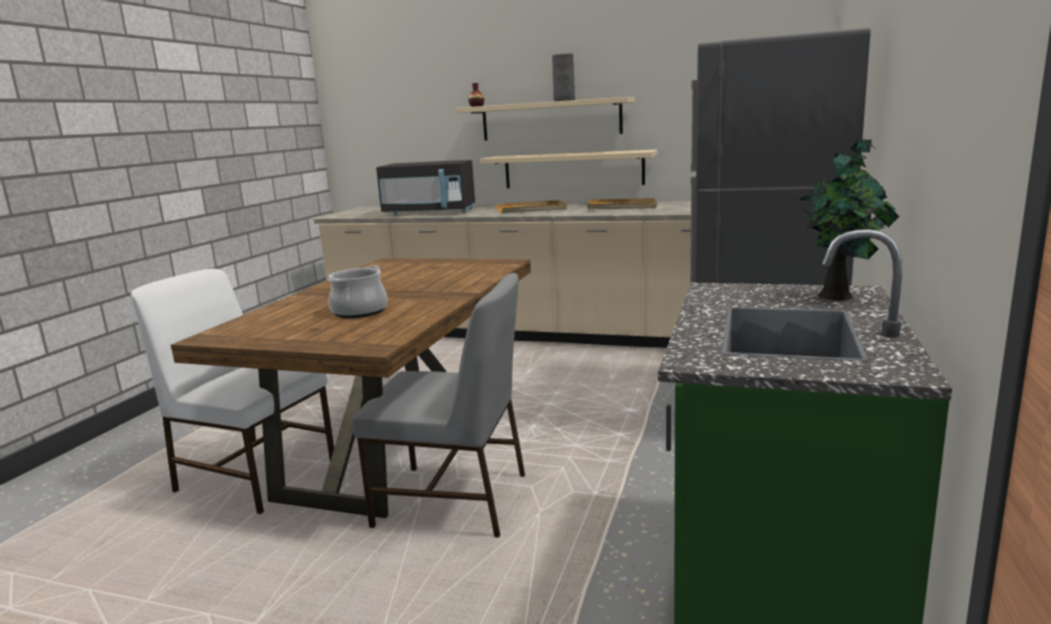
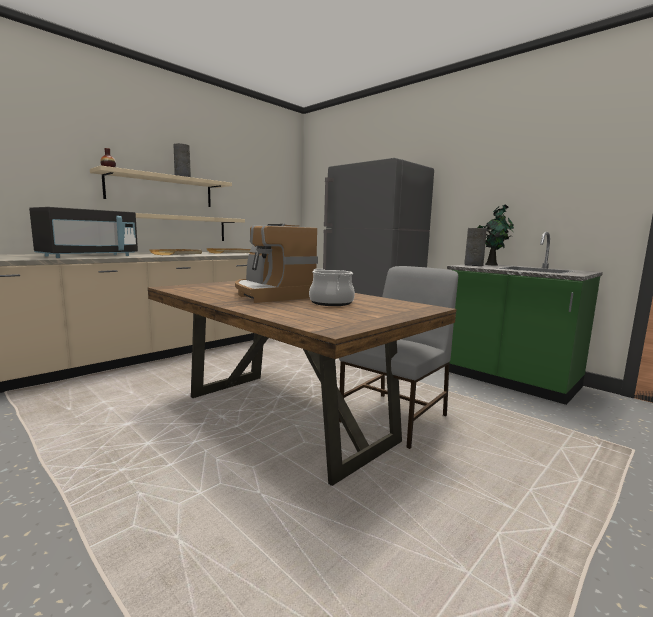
camera: 65 degrees left, 5 degrees down
(255, 476) = (268, 489): white chair -> none
(390, 288) = (271, 294): none -> coffee machine
(761, 290) = (473, 265): none -> grey vase

